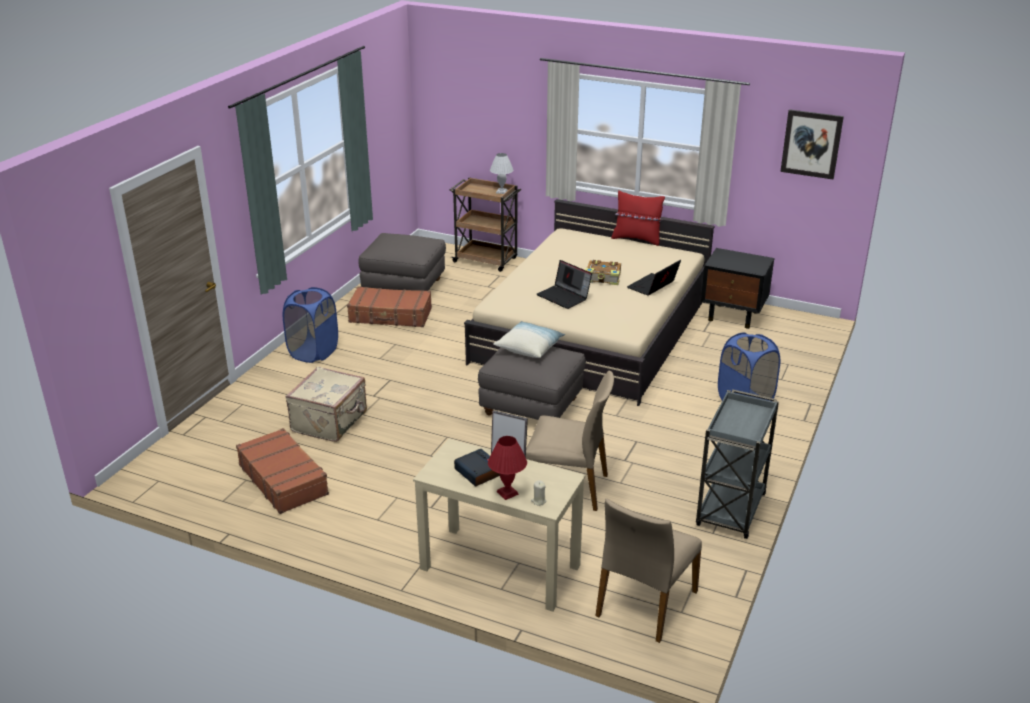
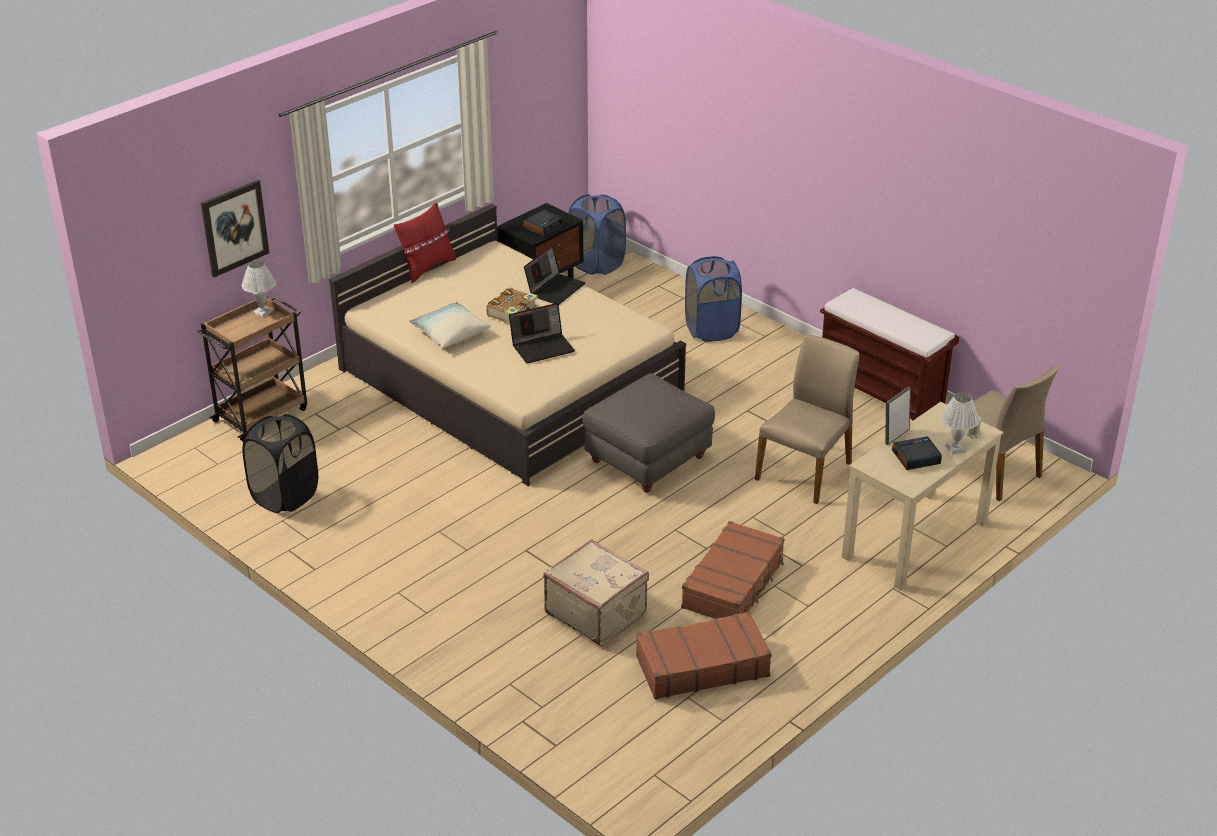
camera: 70 degrees left, 5 degrees up
(313, 352) = (412, 604): blue laundry basket -> blue laundry basket (596, 264)
(390, 316) = (359, 522): brown suitcase -> brown suitcase (734, 584)
(404, 287) = (285, 496): grey ottoman -> black laundry basket
(507, 493) = (956, 449): red table lamp -> white table lamp
(529, 348) = (630, 399): pillow -> pillow (450, 334)
(653, 286) = (555, 288): laptop -> laptop turned 120 degrees counterclockwise
(730, 511) = (882, 390): grey cart -> brown bench
(735, 263) = (543, 227): none -> alarm clock
(811, 144) = (544, 67): picture -> picture (234, 228)

